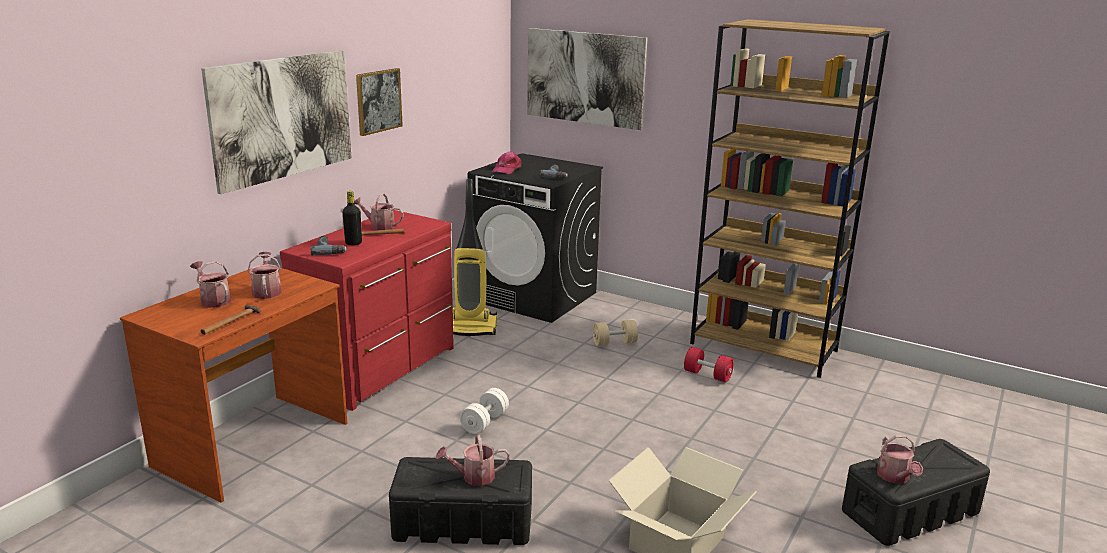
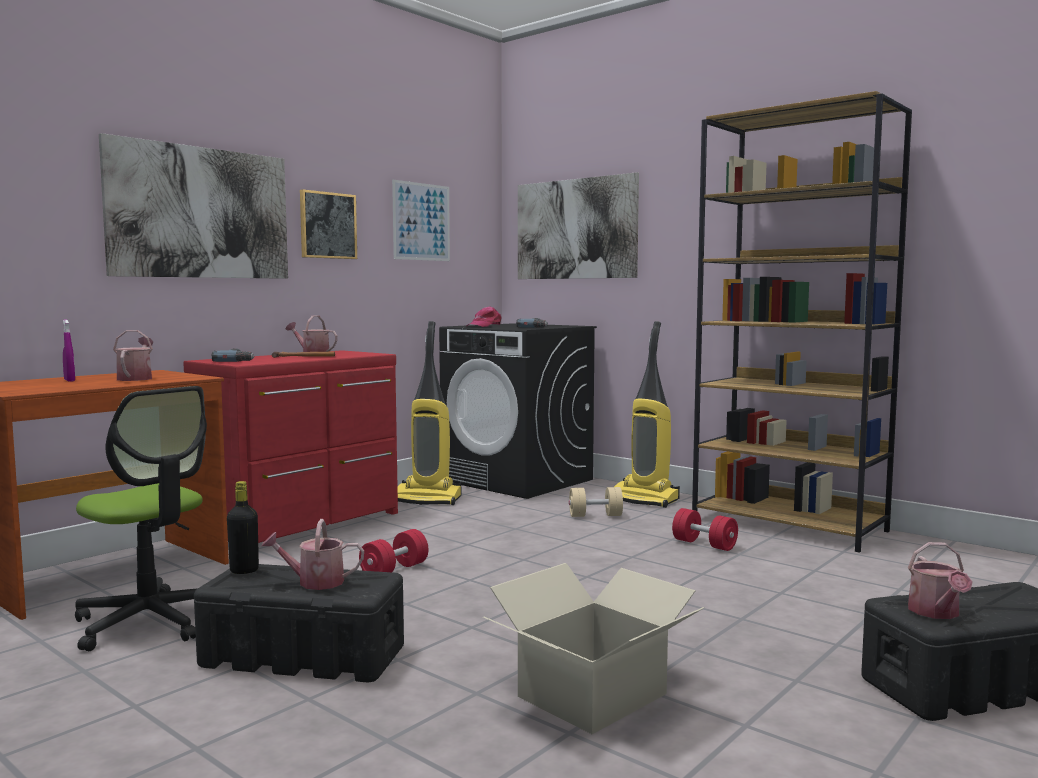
camera: 10 degrees right, 15 degrees down
(213, 300) = (69, 380): watering can -> purple spray bottle
(230, 322) = (64, 388): hammer -> none
(326, 495) = (151, 621): none -> office chair
(353, 243) = (270, 359): black bottle -> black bottle (244, 570)
(449, 77) = (421, 222): none -> picture
(484, 422) = (394, 570): white dumbbell -> red dumbbell
(646, 319) = (644, 499): none -> vacuum cleaner

